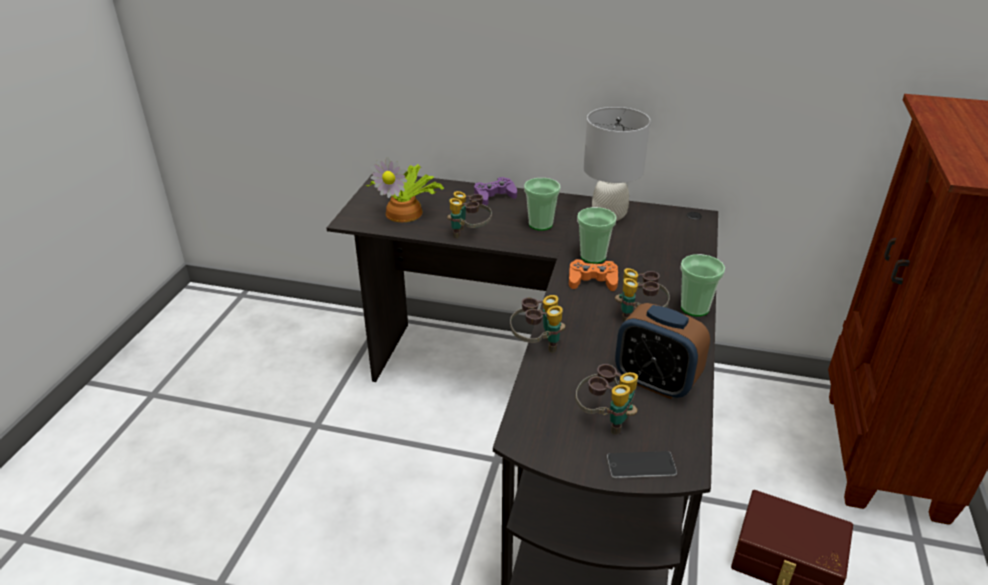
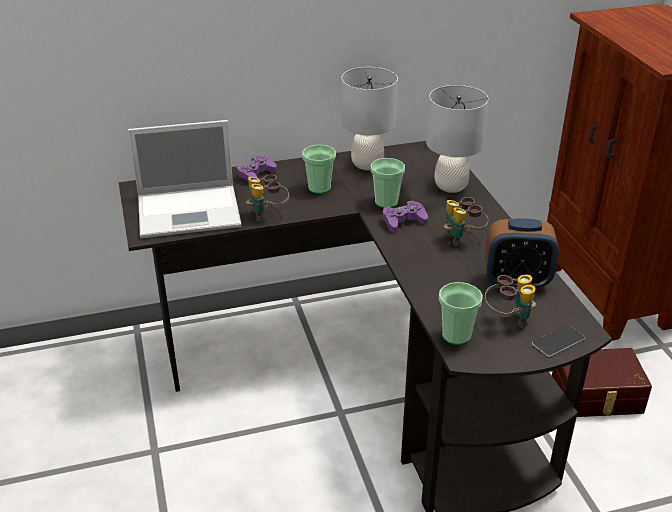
camera: 30 degrees left, 0 degrees up
(406, 212) = (191, 211): potted plant -> laptop
(537, 346) = (410, 285): binoculars -> none
(592, 280) = (403, 221): orange game controller -> purple game controller
(677, 261) = (450, 187): none -> grey table lamp
(695, 308) = (494, 218): cup -> cup (456, 336)

